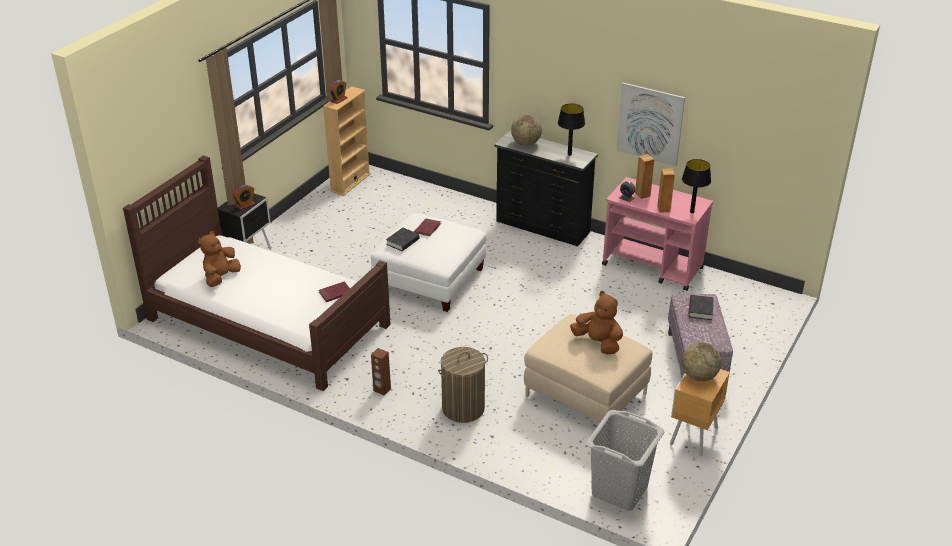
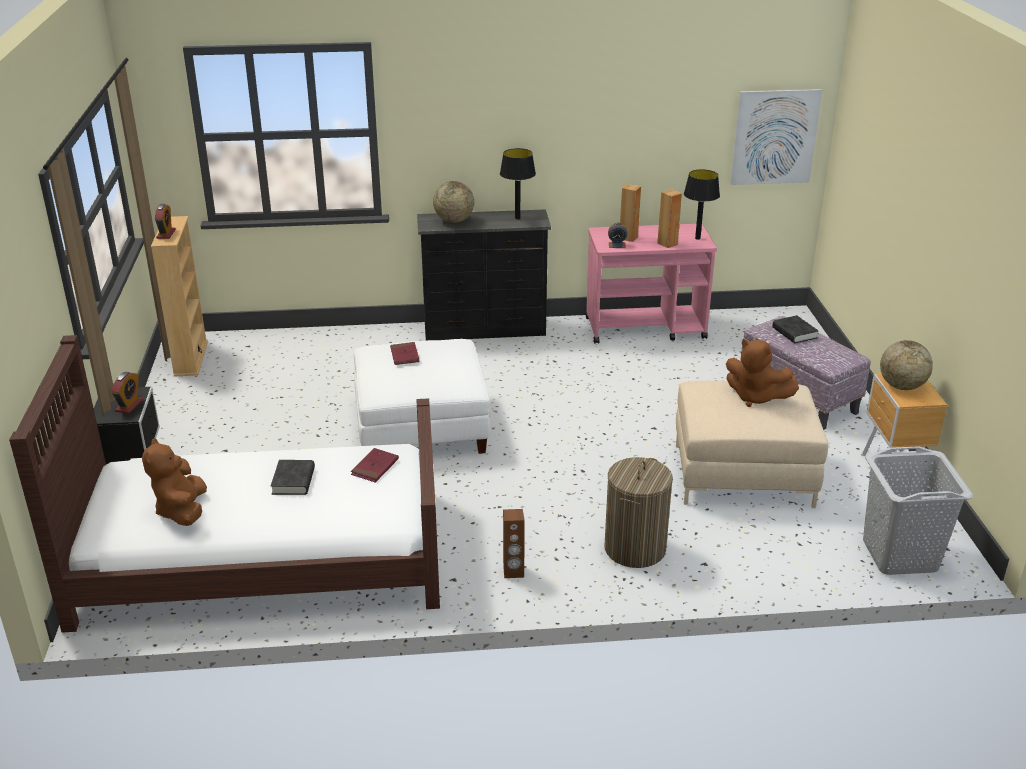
camera: 35 degrees left, 5 degrees down
(403, 242) = (391, 379): black book -> black book (293, 481)
(598, 343) = (755, 397): brown plush toy -> brown plush toy turned 150 degrees counterclockwise
(650, 124) = (613, 149): picture -> picture (775, 137)

